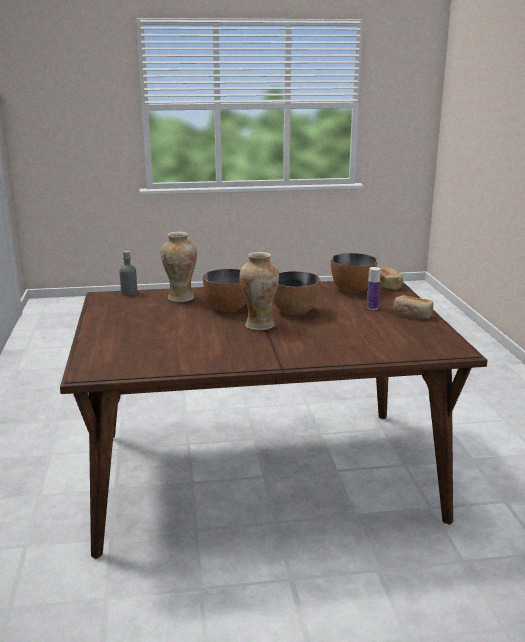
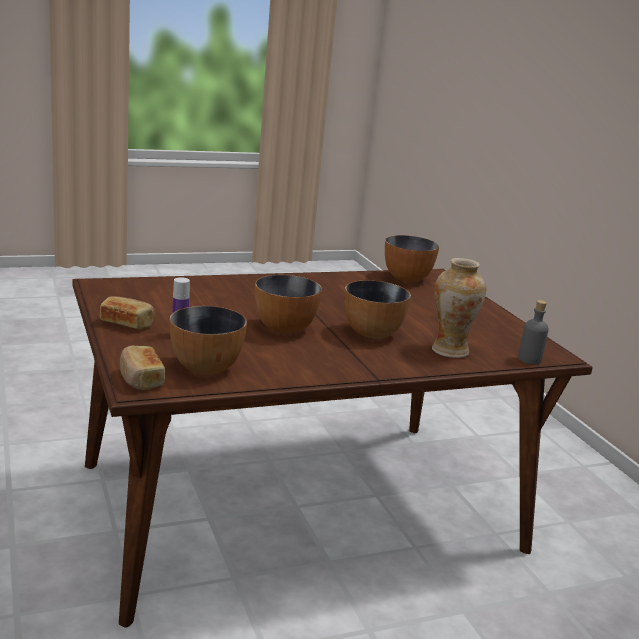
camera: 165 degrees right, 0 degrees up
(134, 363) = (407, 278): none -> bowl
(259, 325) = (319, 311): vase -> none

